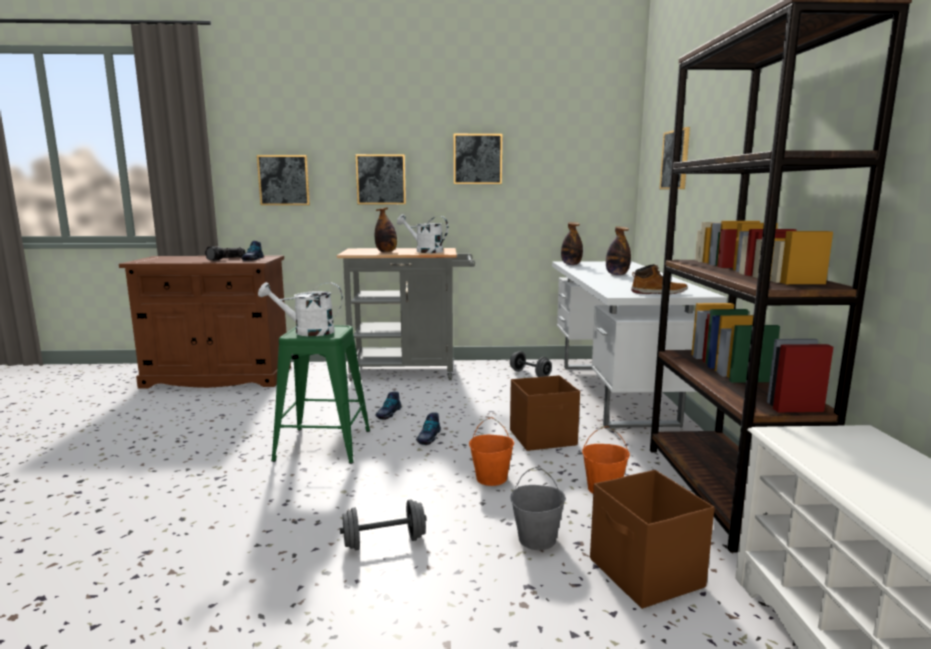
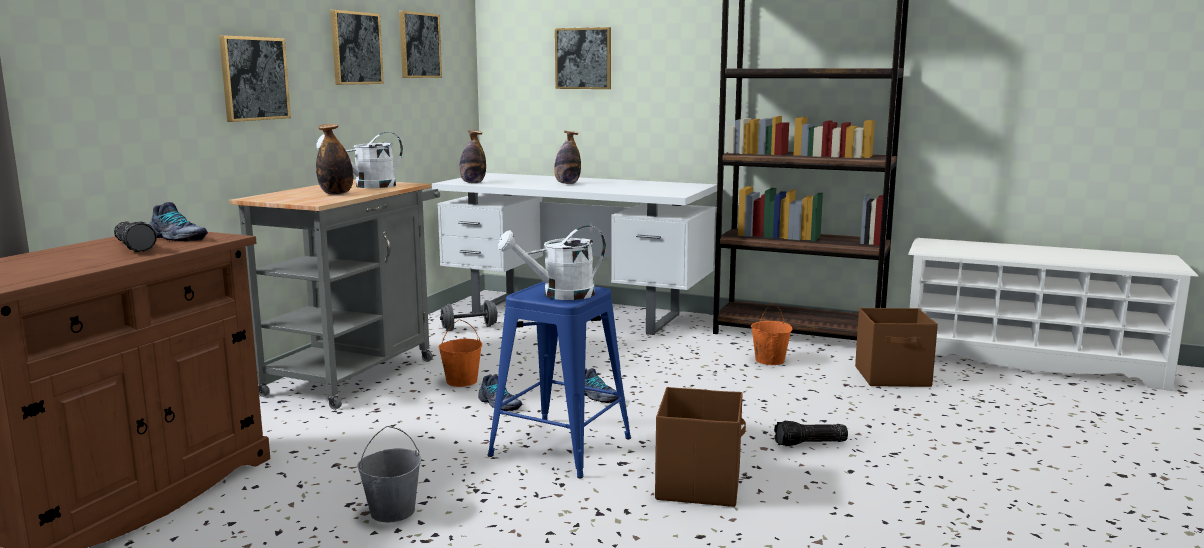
camera: 65 degrees left, 0 degrees up
(284, 180) = (110, 81): picture -> picture (419, 45)
(307, 332) = (559, 295): white watering can -> white watering can turned 45 degrees clockwise
(323, 445) = (561, 447): green stool -> blue stool
(384, 542) = (810, 444): grey dumbbell -> flashlight
(491, 478) = (719, 389): orange bucket -> orange bucket (461, 381)
(537, 539) = (834, 394): grey bucket -> grey bucket (392, 511)
(543, 438) = (651, 357): brown storage box -> brown storage box (699, 484)
(658, 293) = (681, 189): boot -> none

